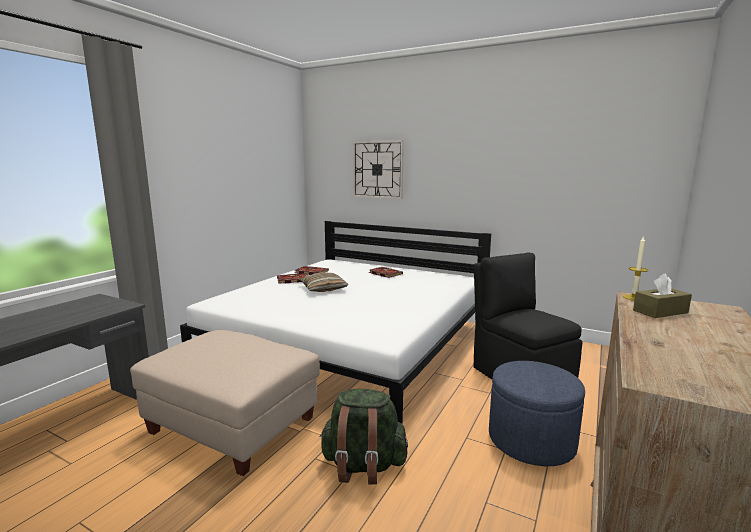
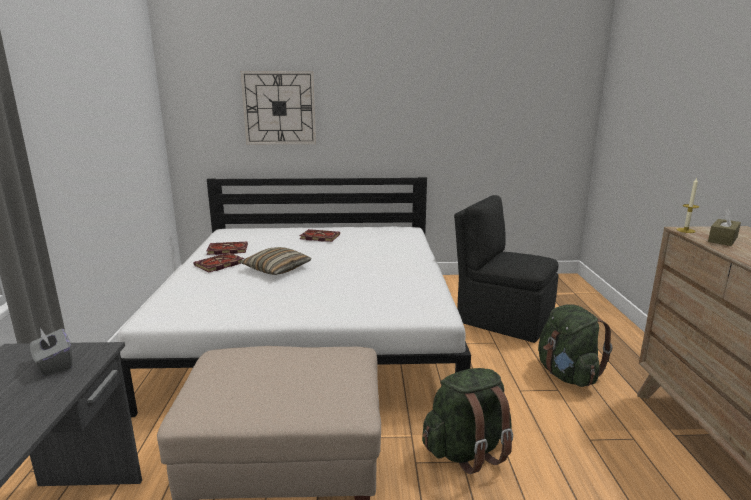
camera: 30 degrees left, 5 degrees up
(98, 307) = (54, 365): none -> grey tissue box
(531, 440) = (567, 375): blue ottoman -> green backpack

